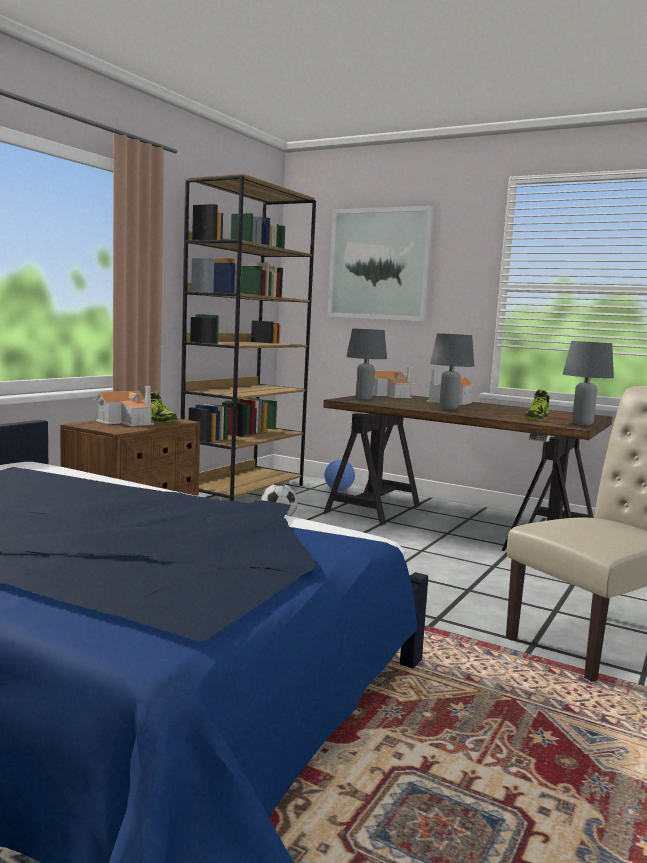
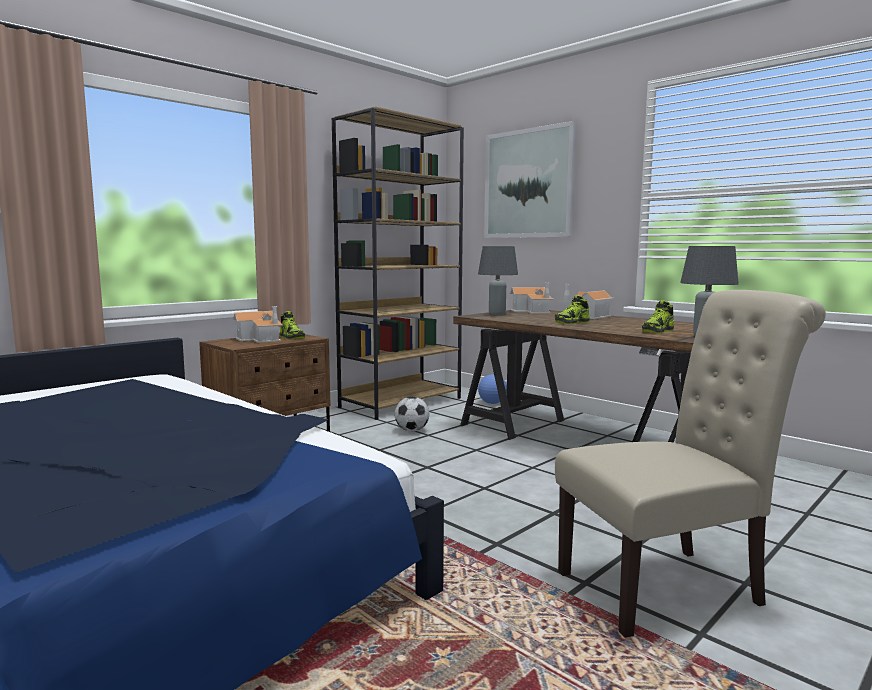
camera: 15 degrees right, 0 degrees up
(449, 408) = (572, 322): grey table lamp -> shoe

